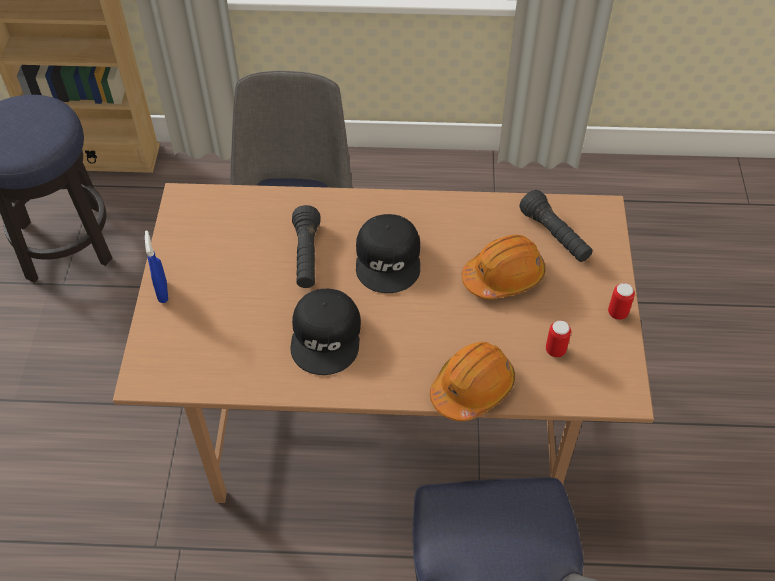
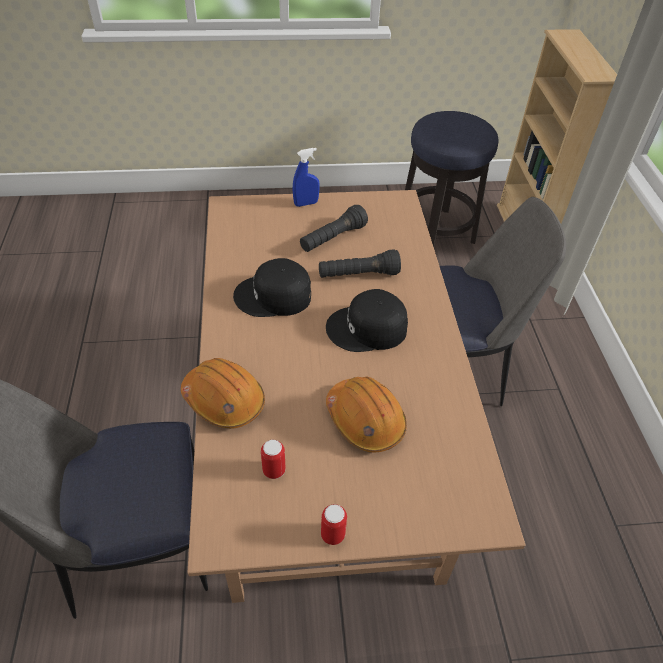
camera: 80 degrees right, 5 degrees down
(555, 236) = (434, 467): black flashlight -> black flashlight (332, 239)

